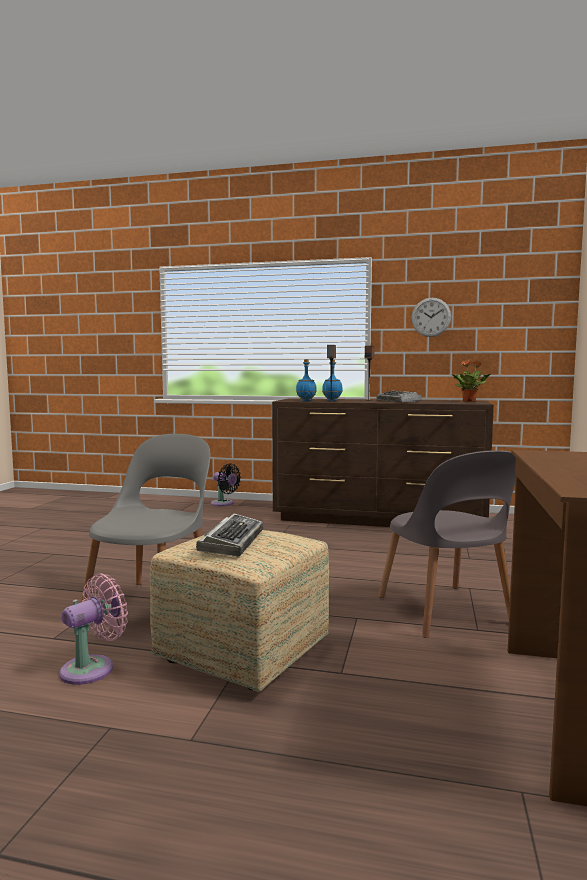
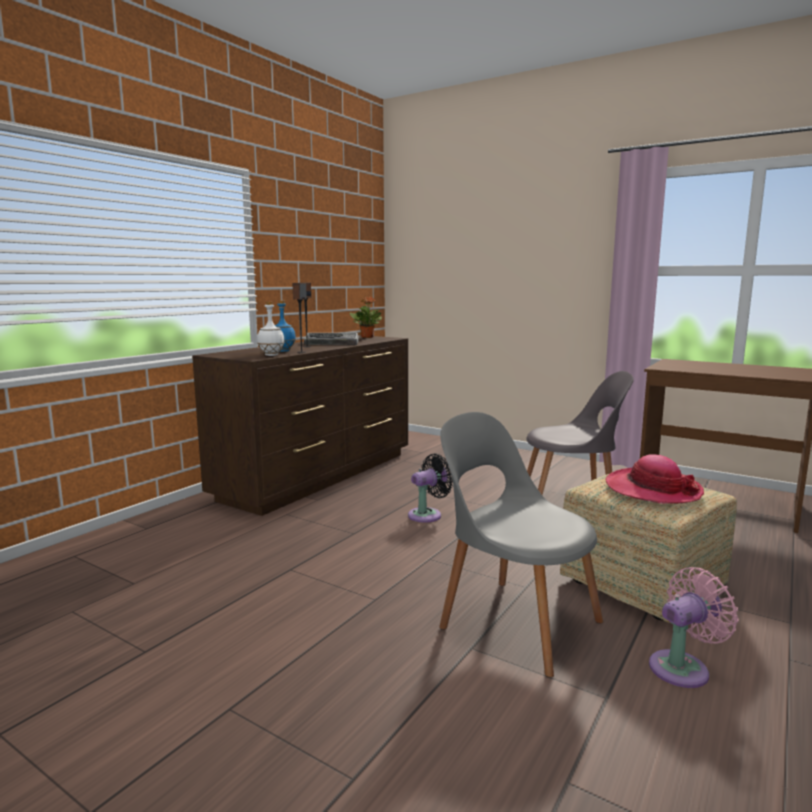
camera: 70 degrees left, 5 degrees up
(92, 668) = (683, 667): pink fan -> pink fan turned 90 degrees clockwise
(224, 504) = (122, 536): black fan -> black fan (428, 515)
(232, 542) = (652, 489): keyboard -> hat
(306, 401) = (272, 355): blue bottle -> white bottle
(431, 317) = (301, 249): wall clock -> none

